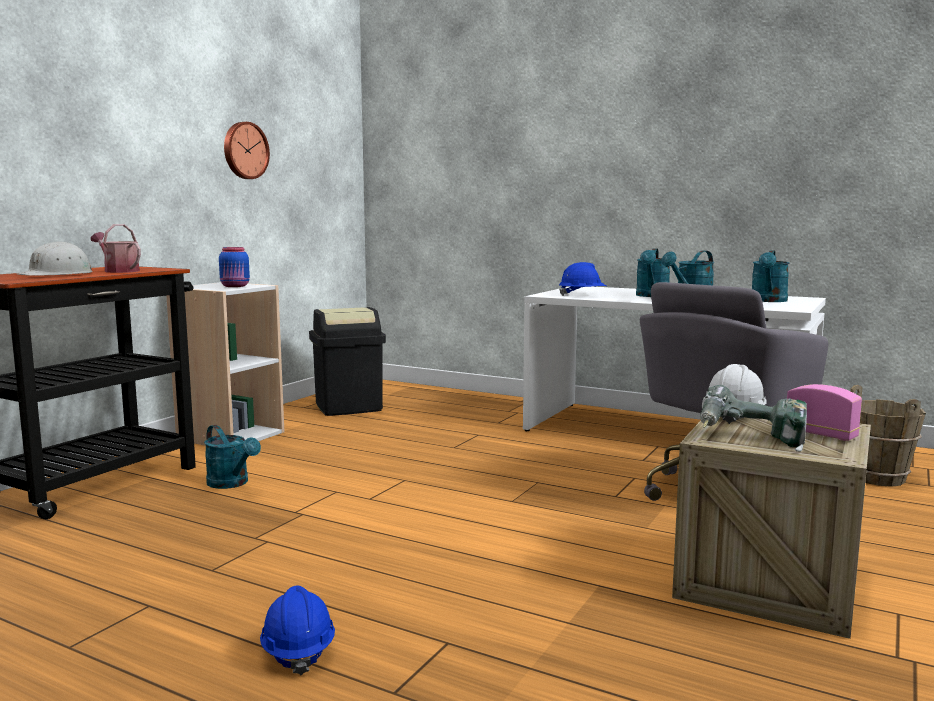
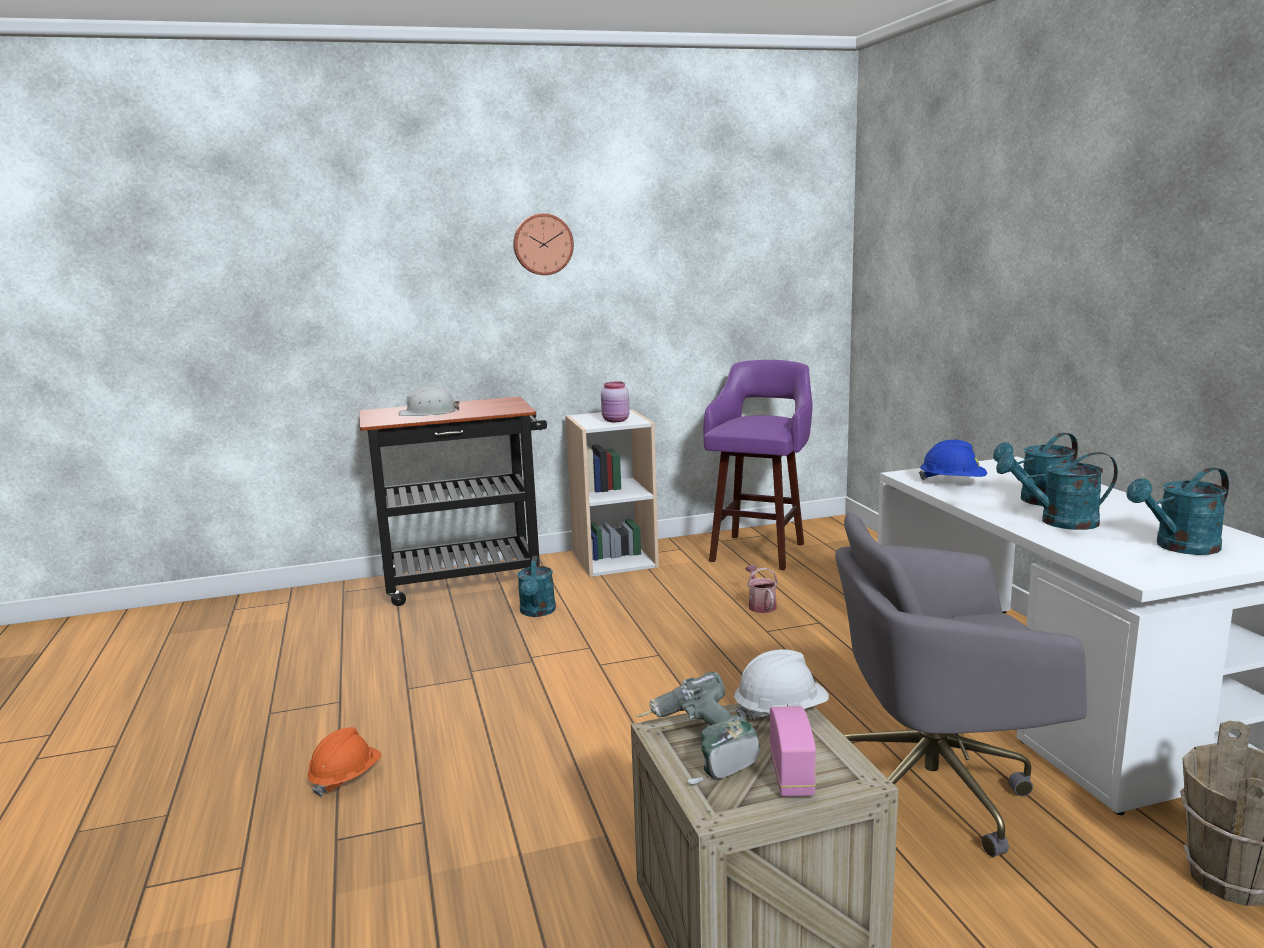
camera: 45 degrees right, 5 degrees up
(119, 271) = (479, 410): watering can -> watering can (760, 605)
(235, 286) = (615, 420): blue jar -> pink jar
(244, 150) = (670, 275): wall clock -> wall clock (542, 244)
(298, 651) = (345, 778): blue hard hat -> orange hard hat
(348, 407) = (759, 551): black trash can -> purple stool

